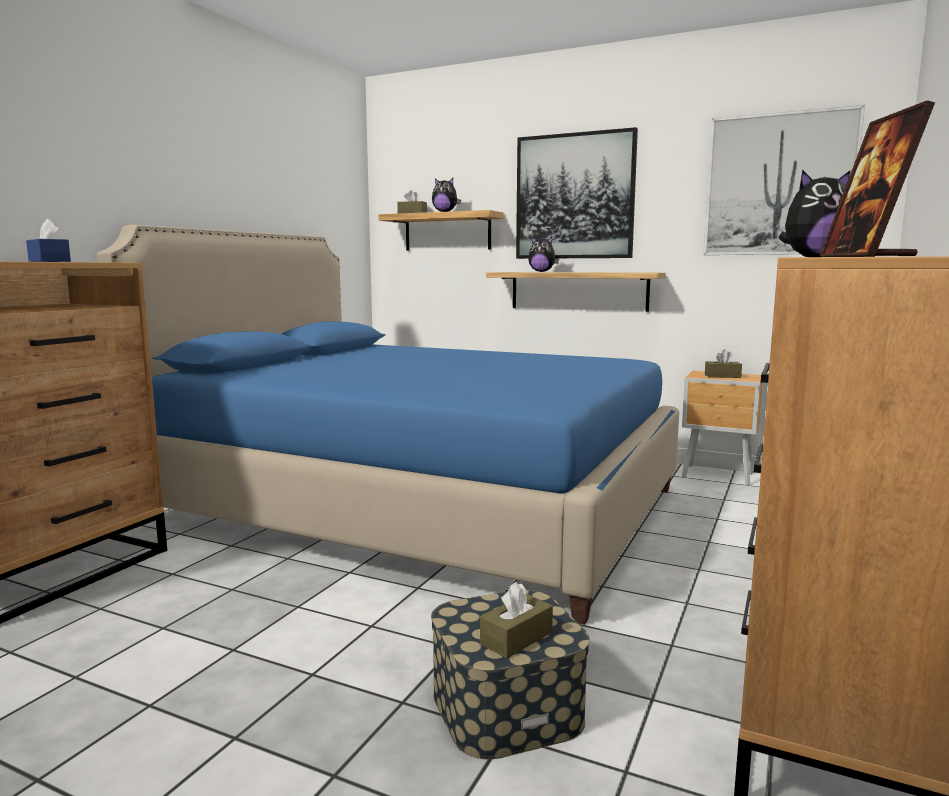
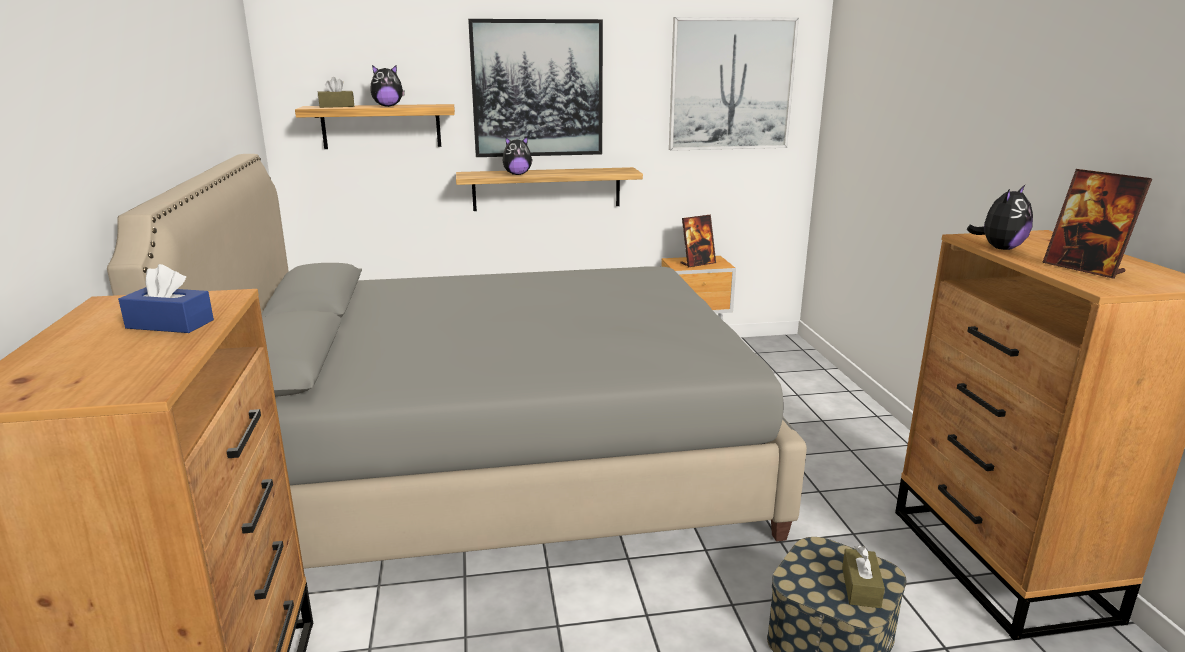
camera: 35 degrees left, 10 degrees up
(417, 505) = (498, 463): blue bed -> grey bed
(722, 376) = (697, 263): brown tissue box -> picture frame

